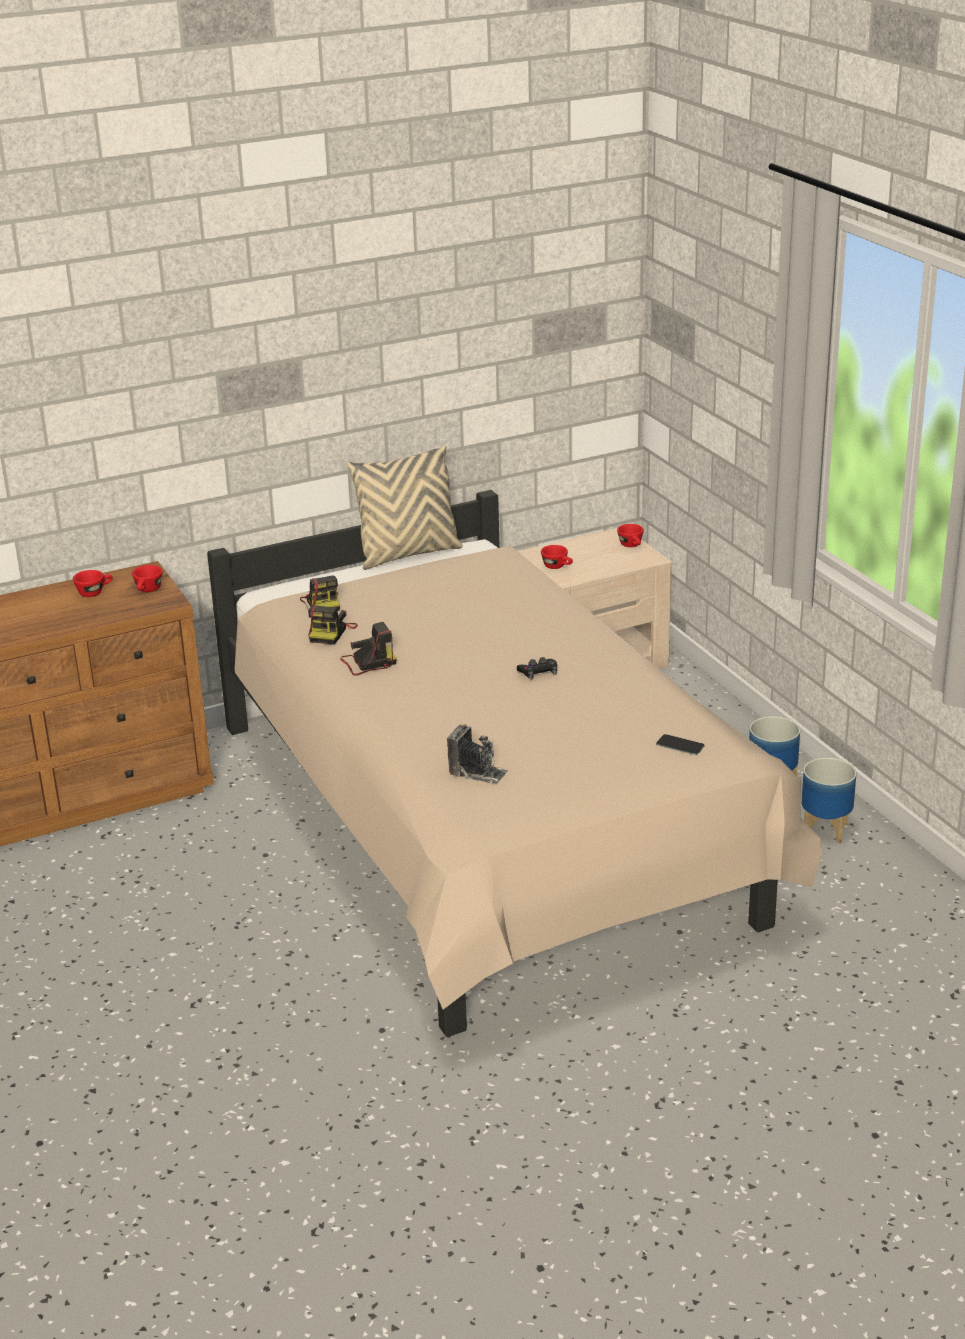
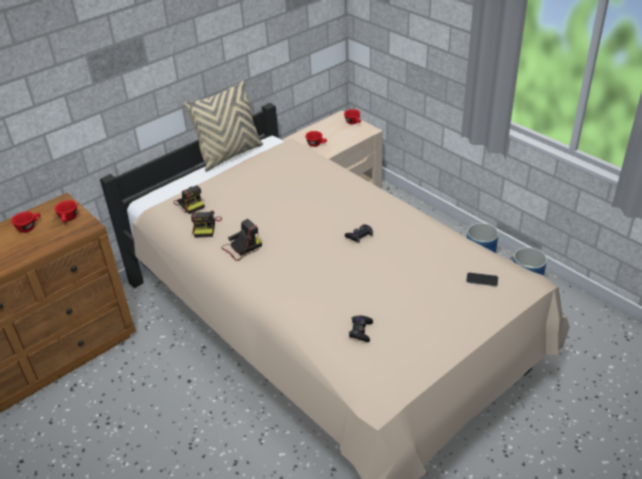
camera: 15 degrees left, 10 degrees up
(478, 772) = (360, 331): camera -> black game controller

